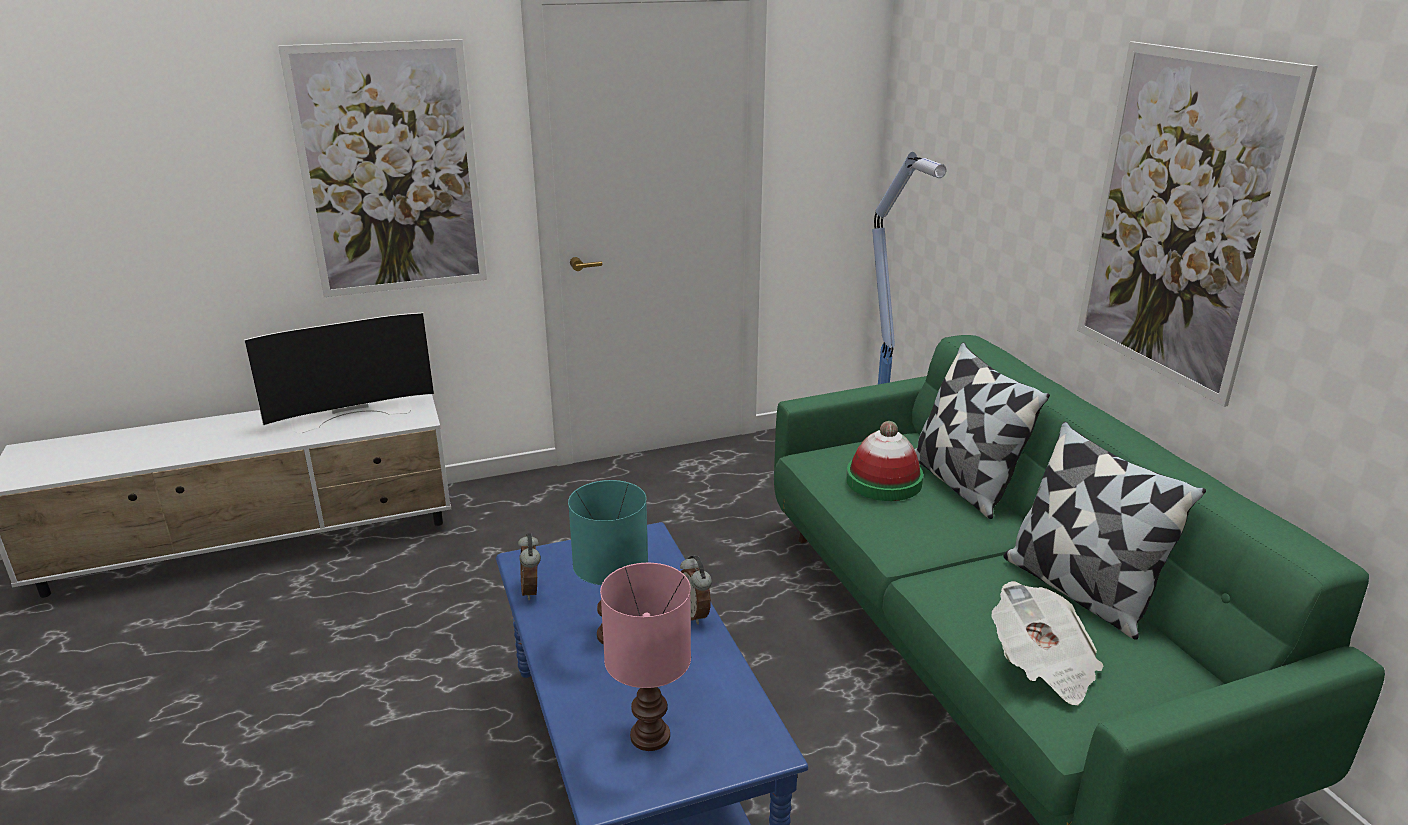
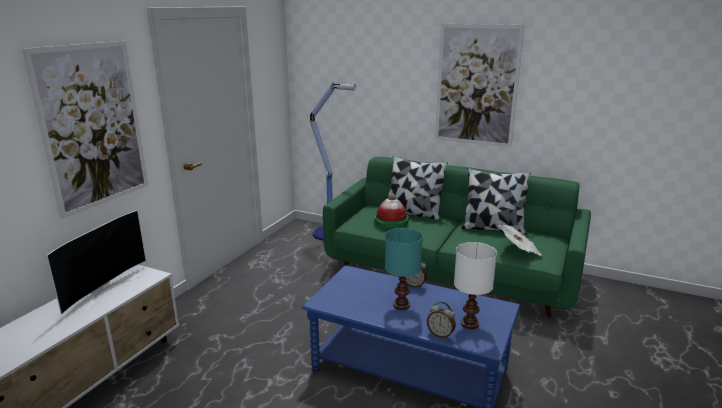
camera: 45 degrees left, 5 degrees down
(532, 590) = (344, 309): alarm clock -> alarm clock (440, 334)
(650, 735) = (469, 323): pink table lamp -> white table lamp

